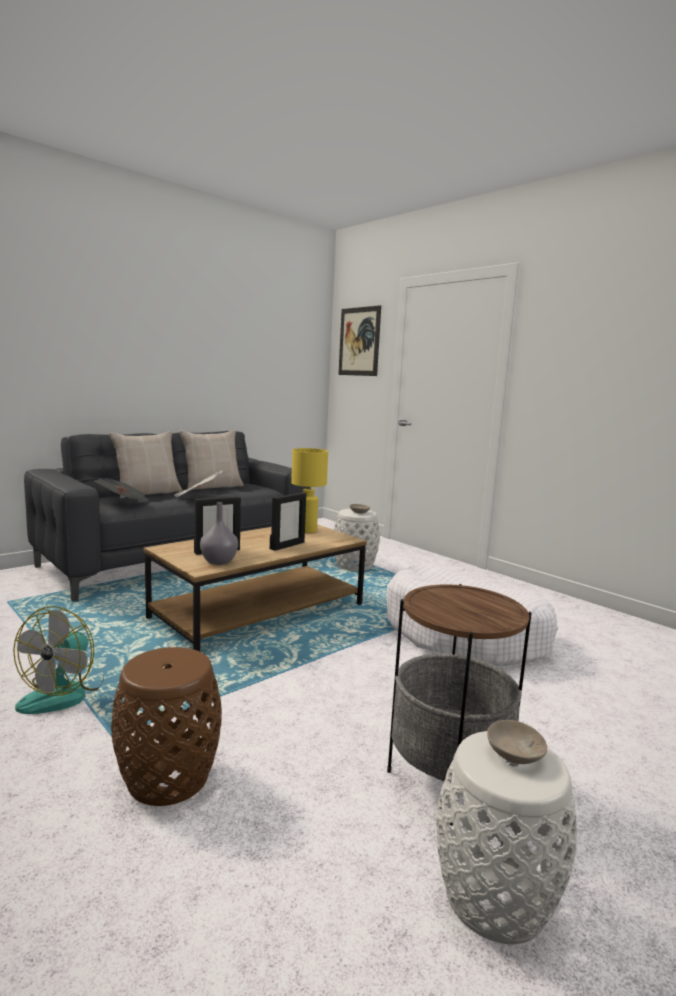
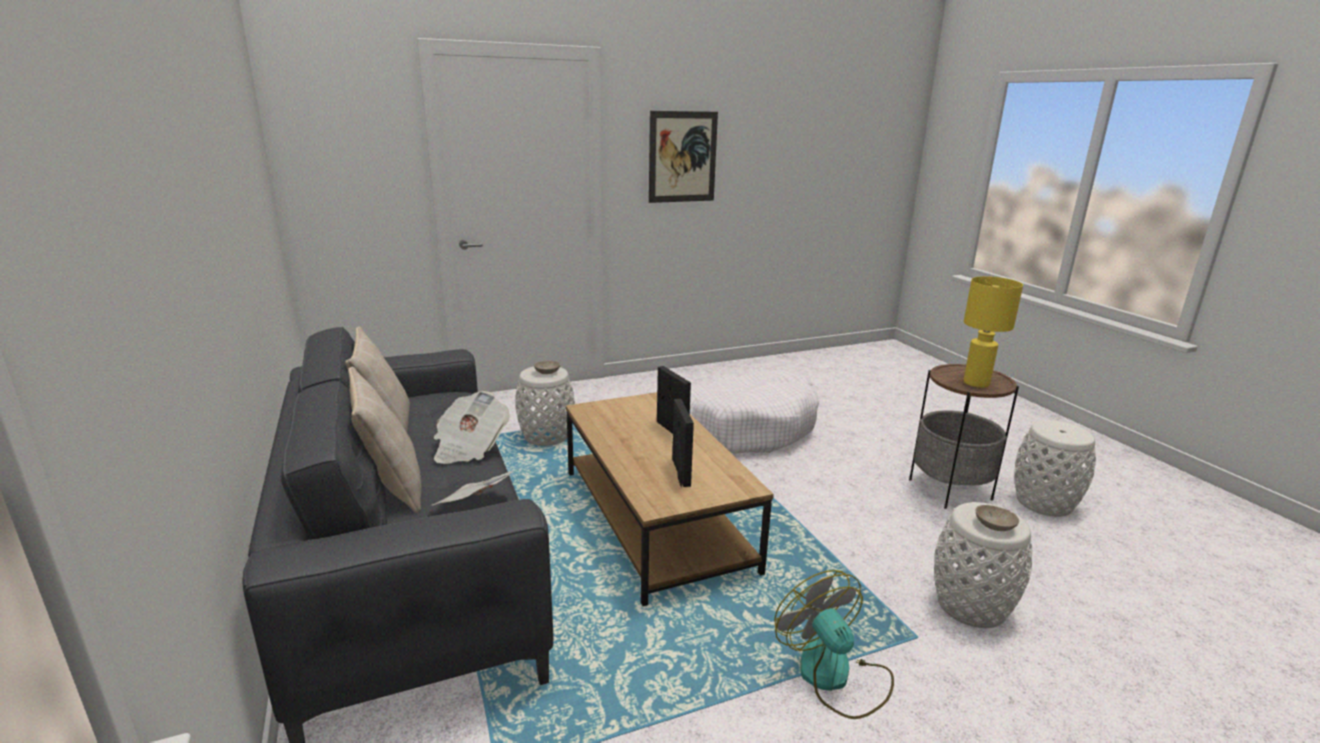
camera: 70 degrees left, 10 degrees up
(64, 693) = (834, 676): fan -> fan turned 150 degrees counterclockwise
(168, 778) = (971, 606): brown stool -> white stool
(219, 562) = (722, 474): grey vase -> none
(306, 531) = (613, 412): yellow table lamp -> yellow table lamp (976, 383)
(359, 341) = (343, 131): picture -> picture (682, 157)
(512, 753) = (1056, 429): beige bowl -> beige bowl (993, 526)

